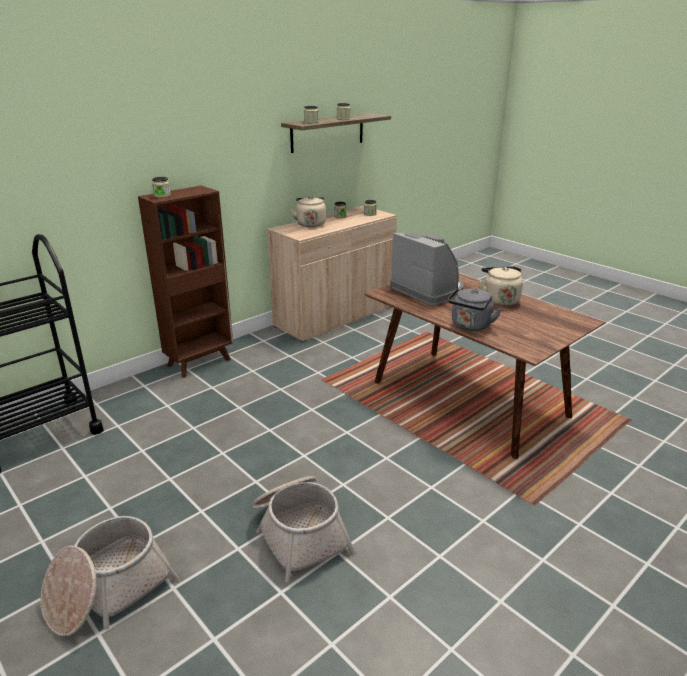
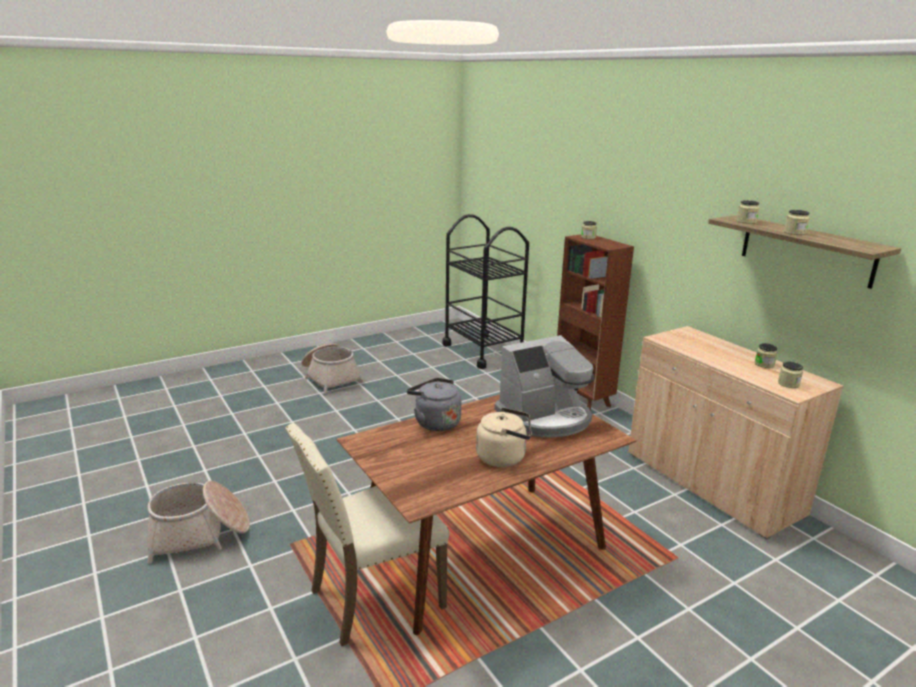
camera: 100 degrees right, 5 degrees down
(299, 533) = (335, 430): basket -> basket (199, 534)
(310, 224) = (716, 346): beige kettle -> none
(555, 441) = (373, 598): none -> beige chair

